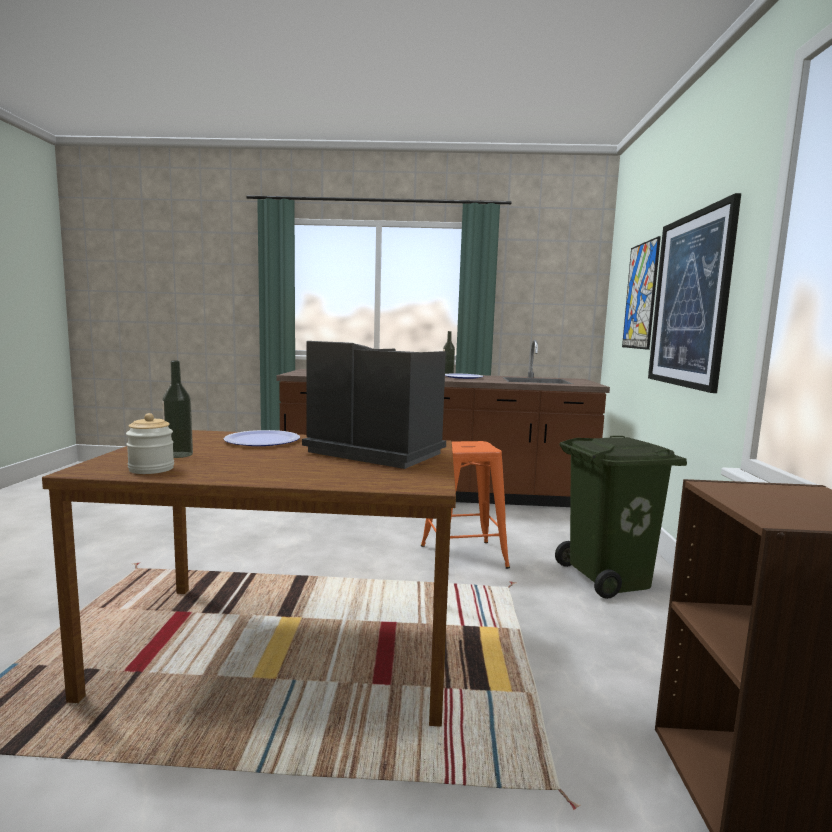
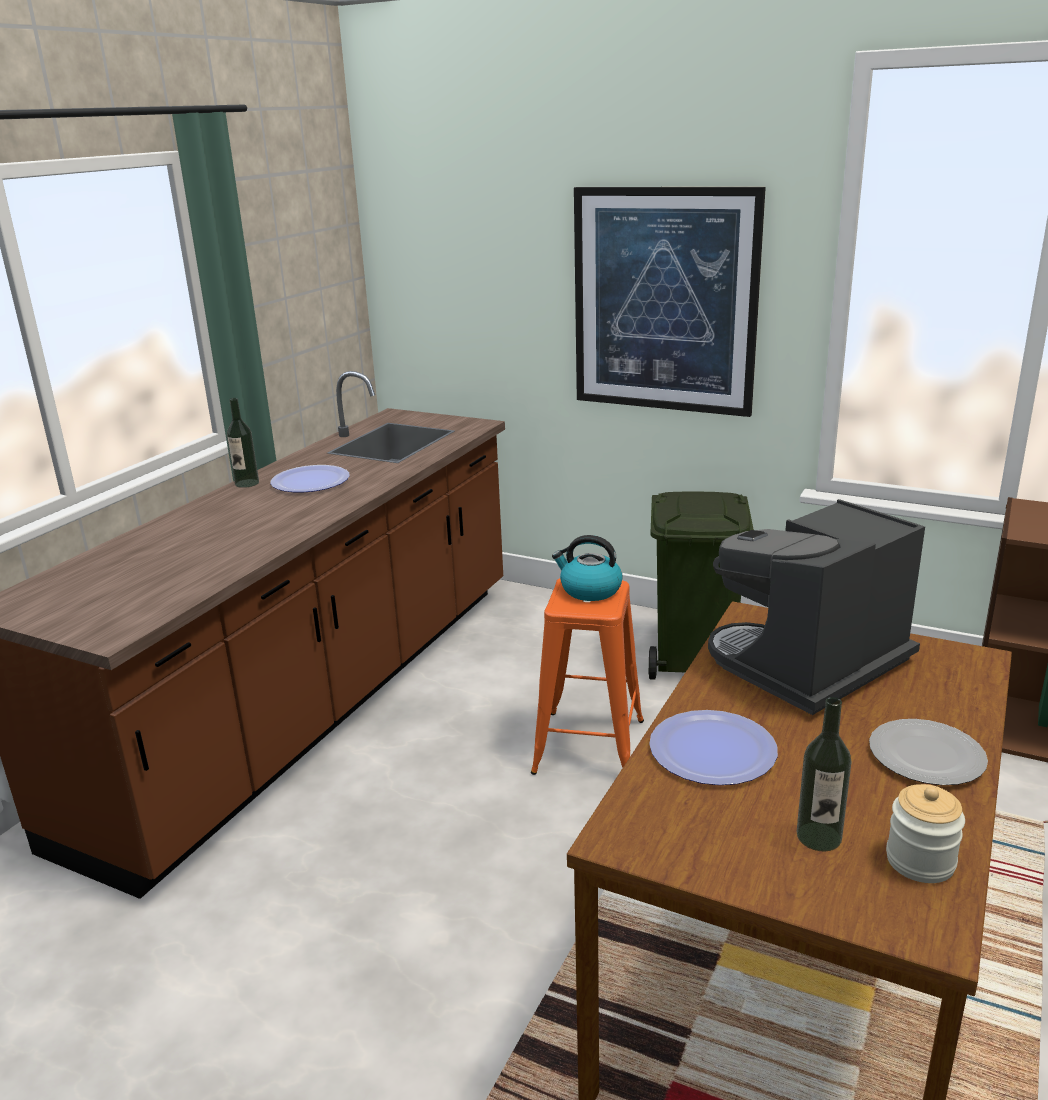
camera: 65 degrees left, 15 degrees up
(269, 471) = (924, 755): none -> plate
(476, 445) = (589, 590): none -> kettle
(640, 296) = (508, 278): picture -> none

